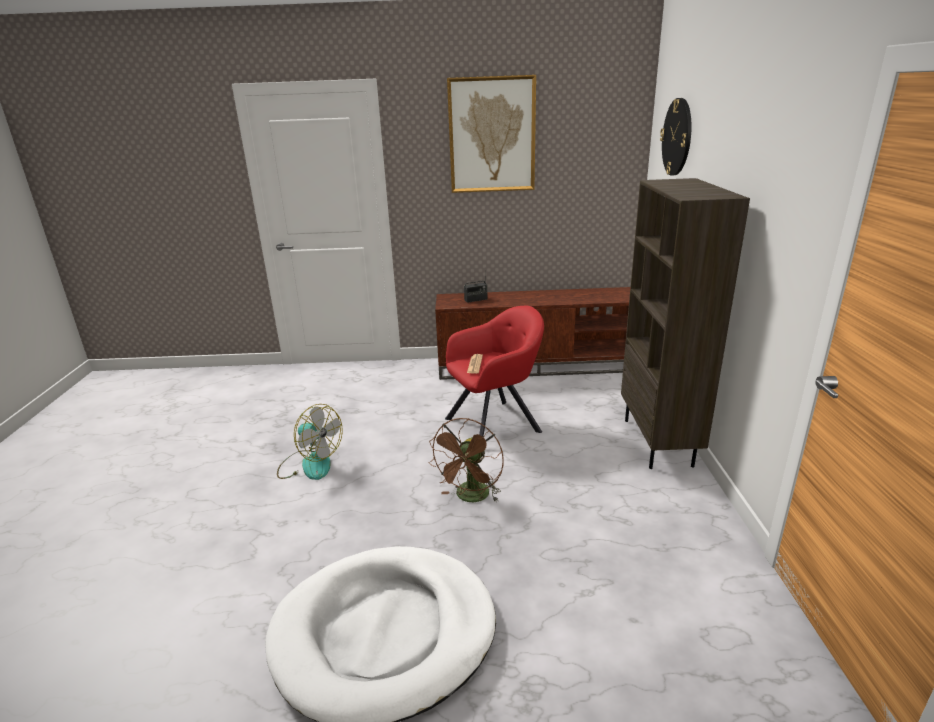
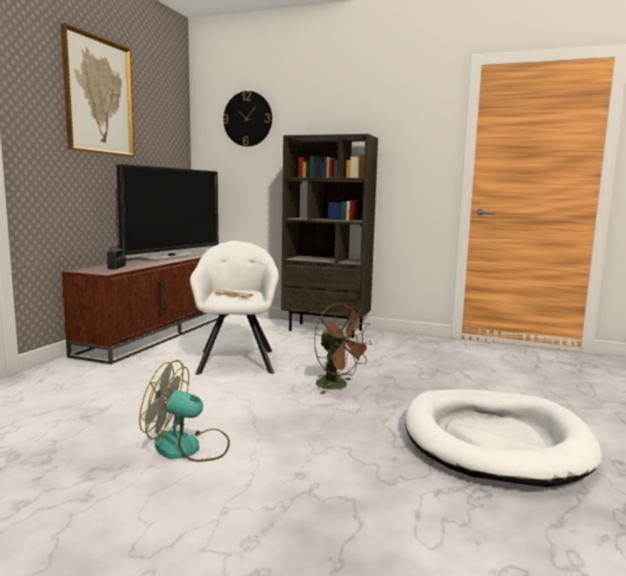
camera: 70 degrees left, 15 degrees down
(310, 464) = (188, 448): fan -> fan turned 135 degrees counterclockwise
(496, 424) = (236, 360): red armchair -> white armchair
(562, 295) = (171, 257): none -> television

